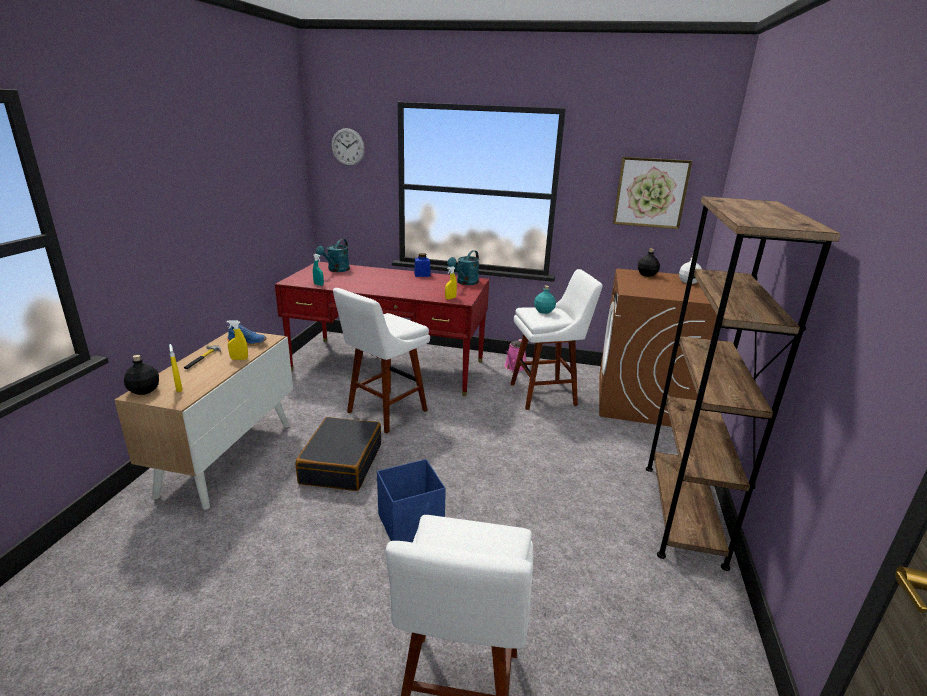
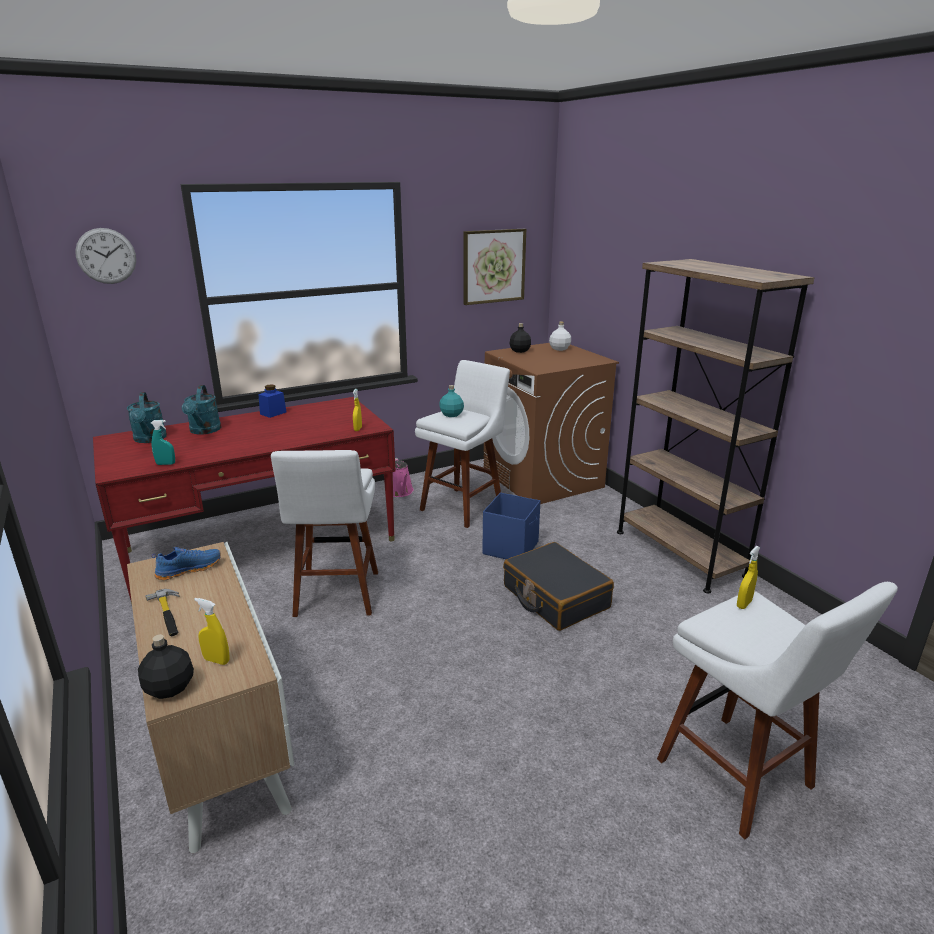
camera: 40 degrees left, 0 degrees up
(239, 359) = (221, 591): yellow spray bottle -> yellow spray bottle (744, 604)
(341, 463) = (371, 670): black suitcase -> black suitcase (555, 597)
(411, 524) = (521, 680): blue storage box -> blue storage box (511, 547)
(465, 283) = (338, 408): turquoise watering can -> turquoise watering can (204, 431)

